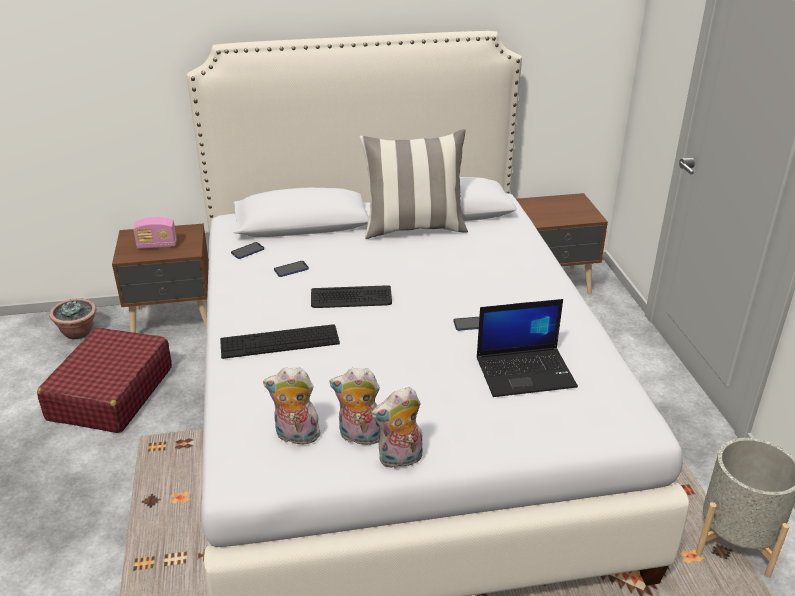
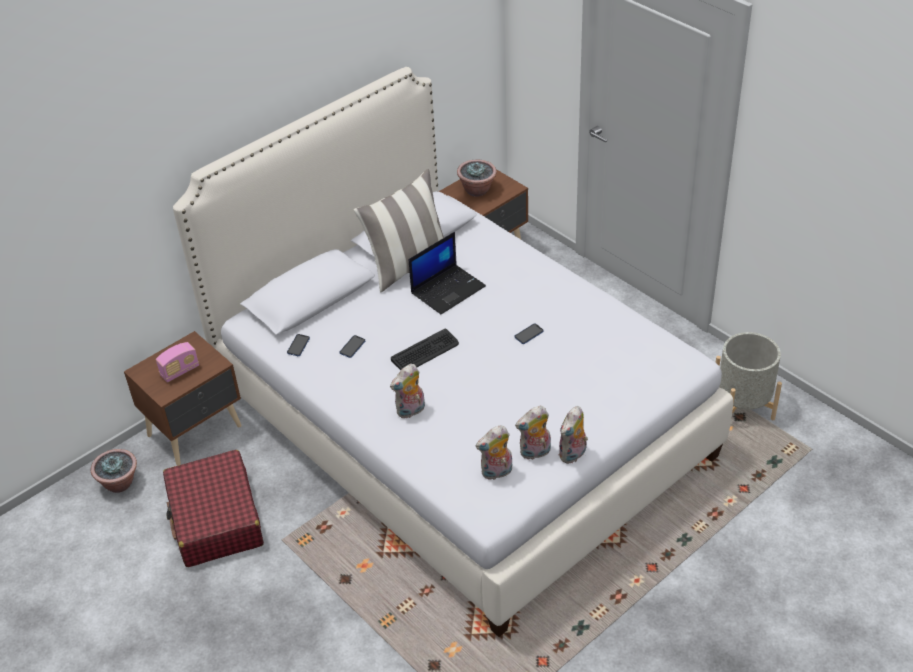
camera: 30 degrees left, 10 degrees up
(279, 341) = (411, 411): keyboard -> plush toy
(526, 372) = (594, 355): laptop -> laptop (448, 289)
(554, 208) = (477, 190): none -> potted plant

